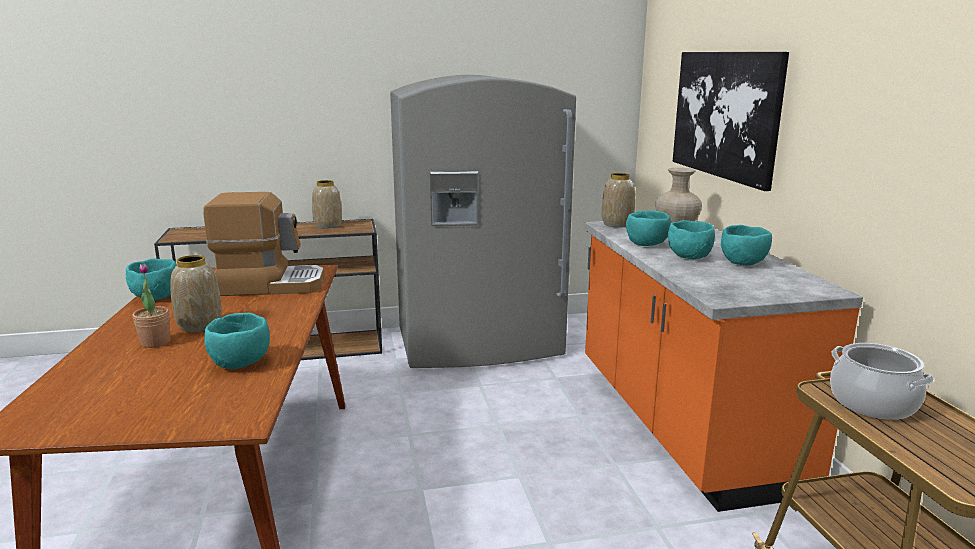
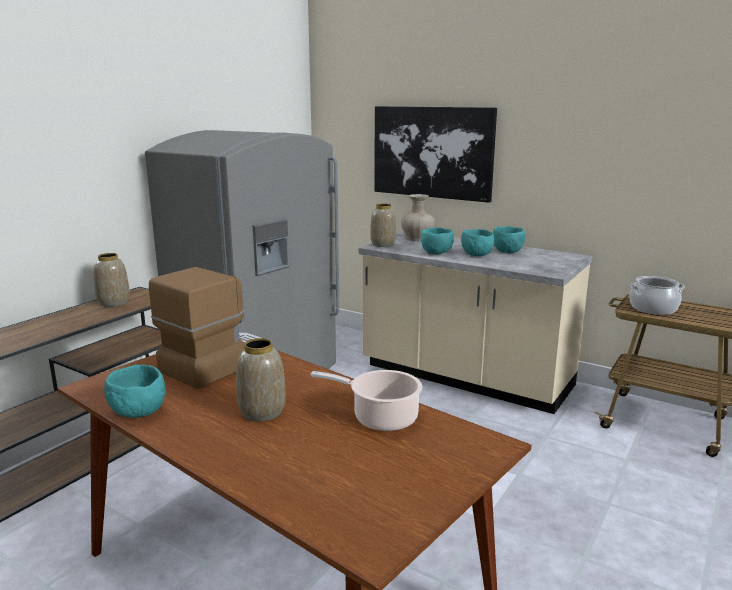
camera: 45 degrees left, 0 degrees up
(155, 342) = (268, 439): potted plant -> none
(241, 363) = (381, 418): turquoise bowl -> cooking pot
(681, 423) = (465, 377): orange counter -> beige counter

